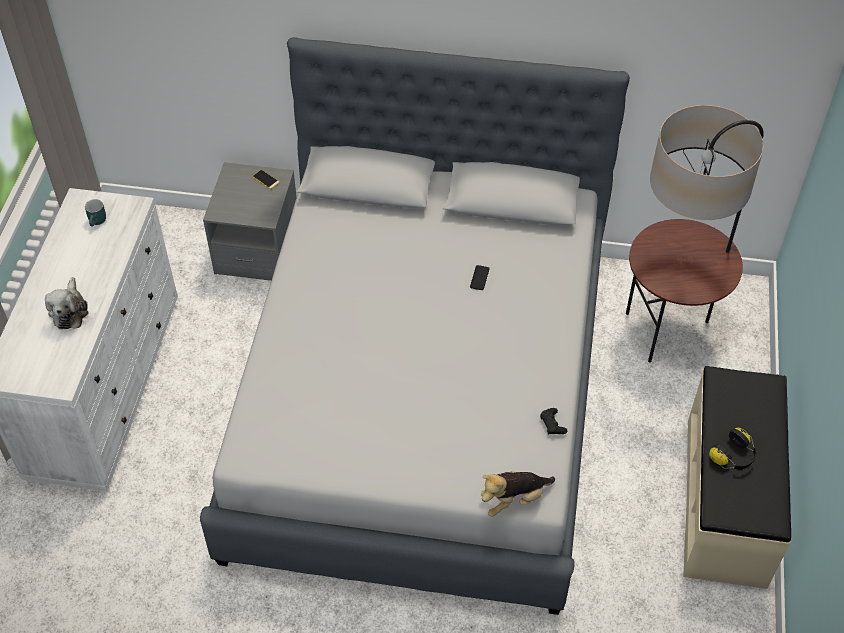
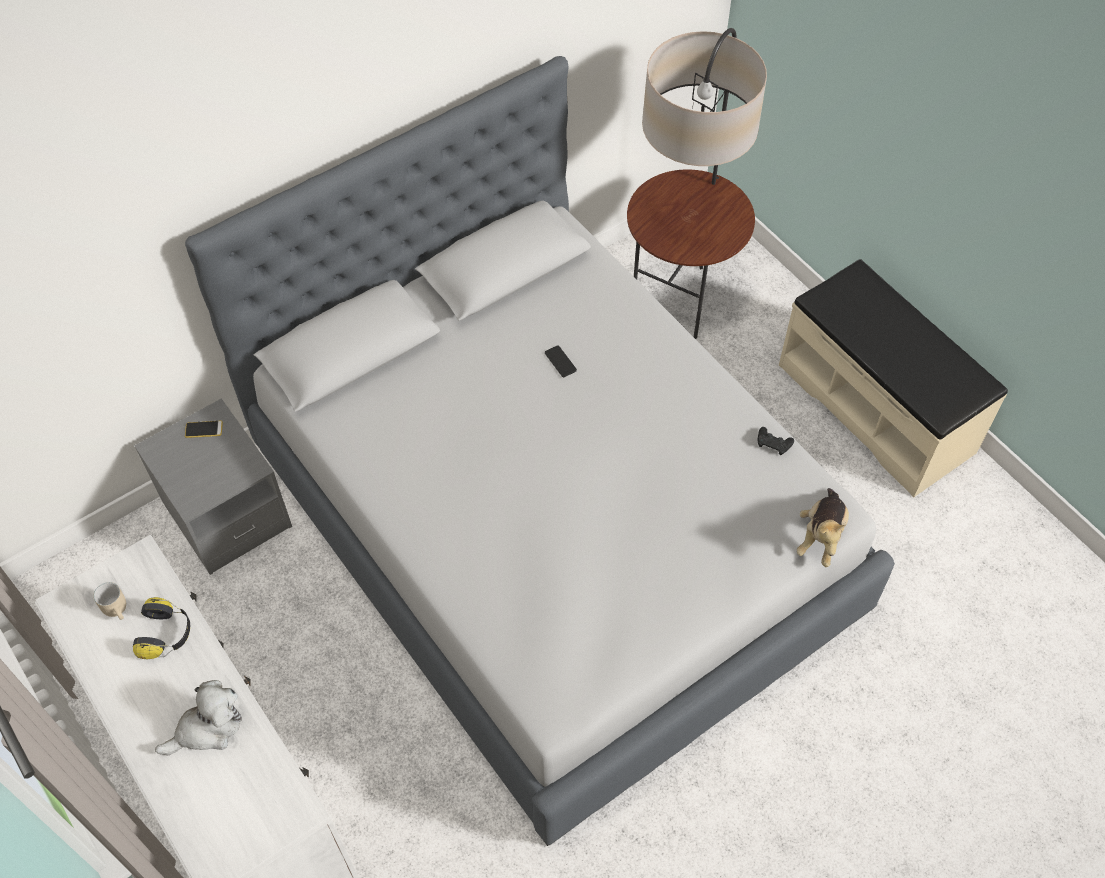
camera: 45 degrees left, 5 degrees up
(69, 311) = (207, 728): plush toy -> plush toy turned 75 degrees counterclockwise
(98, 221) = (118, 609): turquoise mug -> beige mug
(734, 456) = (901, 357): headphones -> headphones (166, 634)

